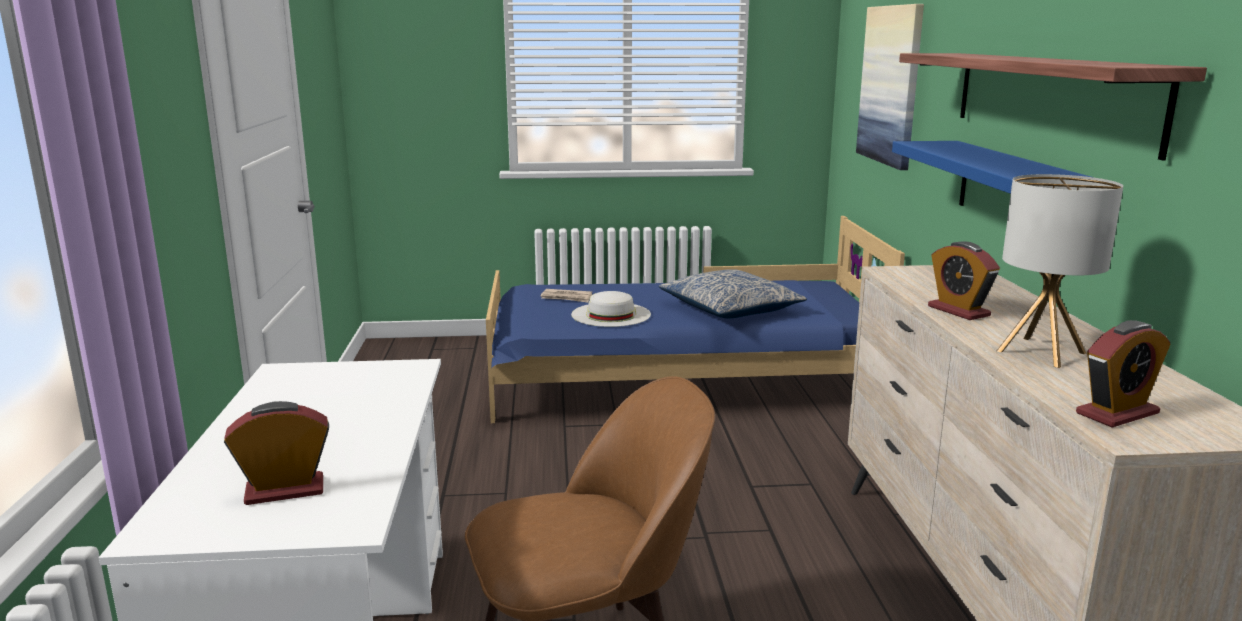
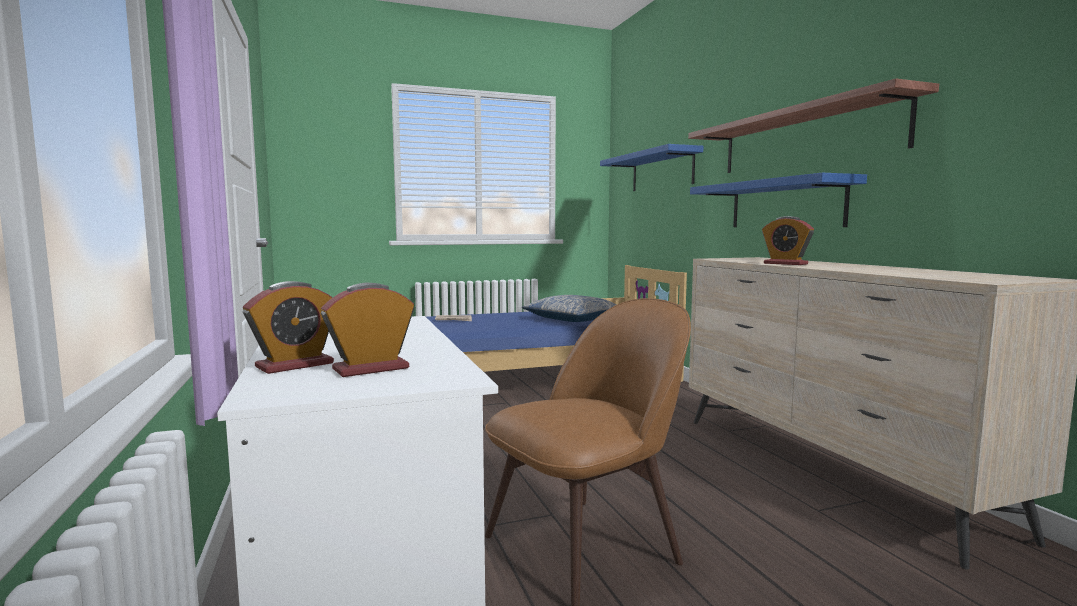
camera: 15 degrees left, 10 degrees down
(611, 314) = (493, 325): white hat -> none
(891, 85) = (662, 171): picture -> blue shelf
(1041, 352) = (866, 269): table lamp -> none
(1117, 413) = (960, 277): alarm clock -> alarm clock (295, 365)

